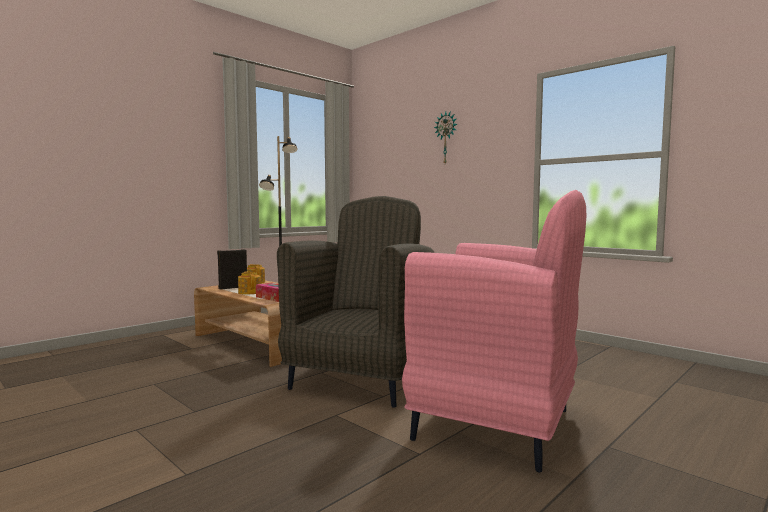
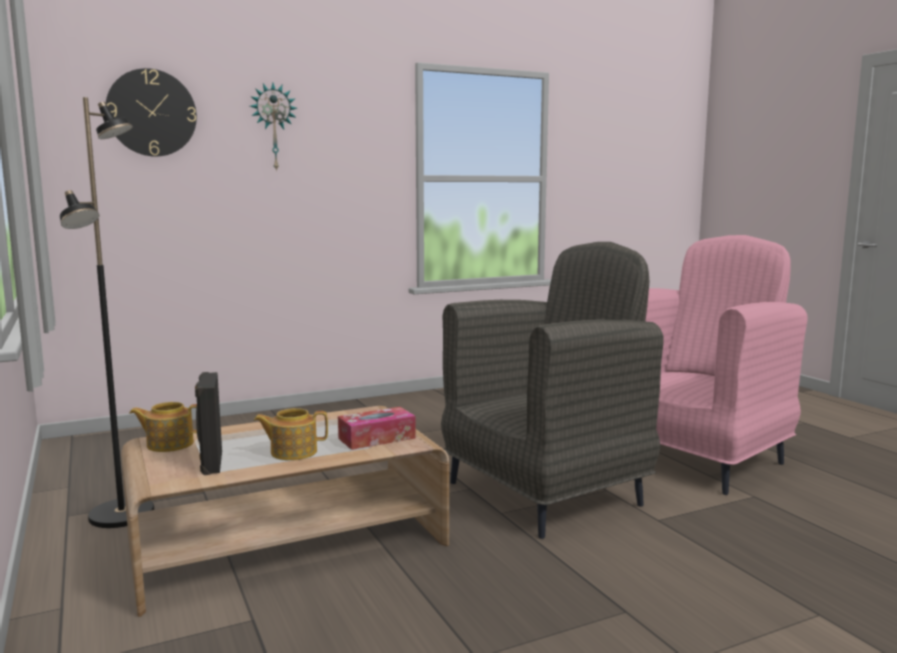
camera: 70 degrees left, 5 degrees up
(362, 380) = (546, 493): grey armchair -> grey armchair turned 105 degrees clockwise
(395, 139) = (151, 113): none -> wall clock

